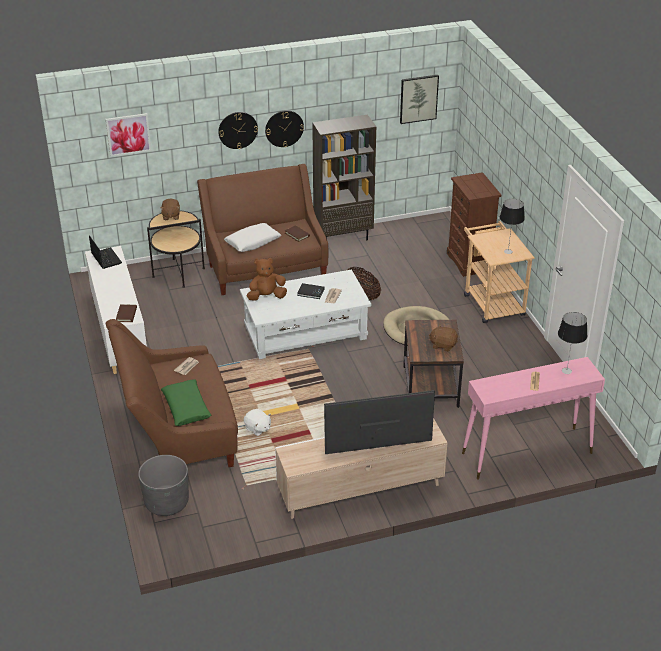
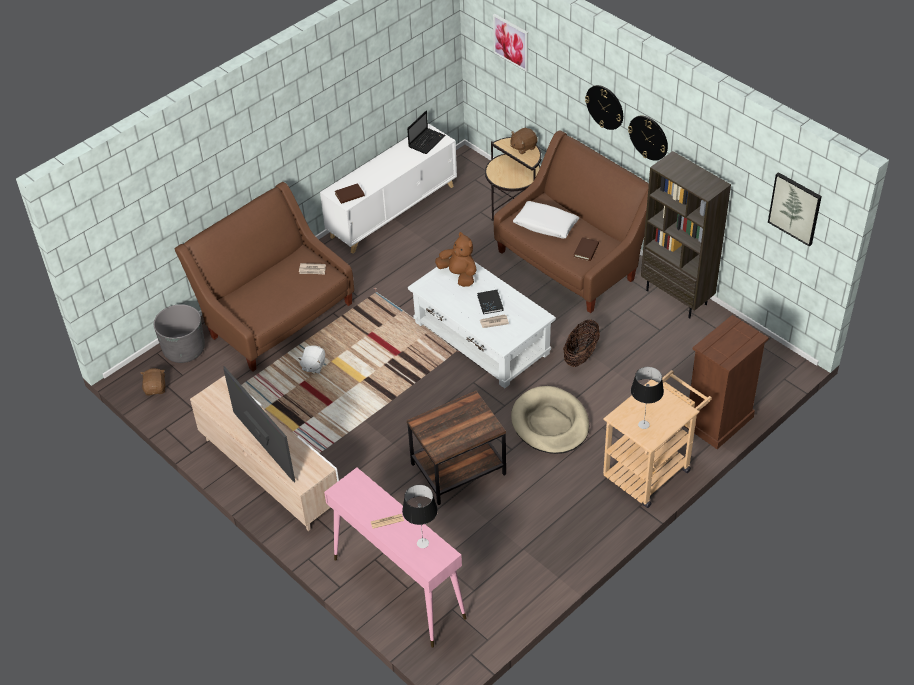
camera: 65 degrees right, 10 degrees up
(186, 408) = (255, 295): green pillow -> none
(443, 345) = (451, 436): brown plush toy -> brown plush toy (156, 388)

